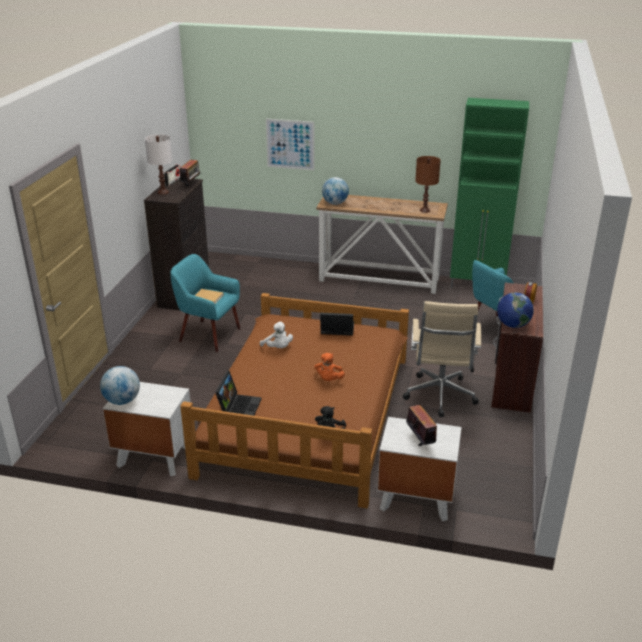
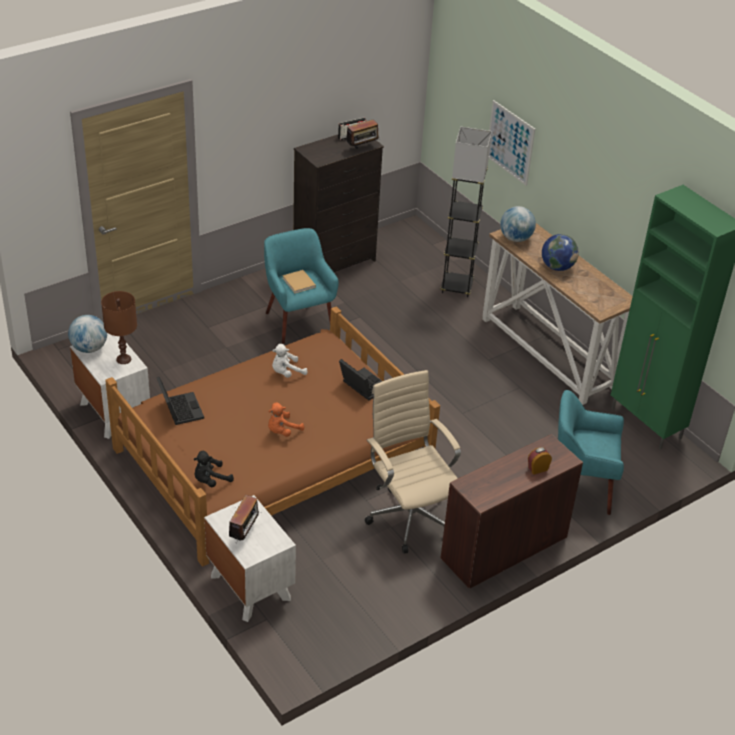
camera: 40 degrees right, 10 degrees up
(163, 192) = (323, 146): white table lamp -> none
(238, 407) = (179, 409): laptop -> laptop turned 75 degrees counterclockwise
(278, 348) = (286, 373): white plush toy -> white plush toy turned 60 degrees clockwise
(279, 273) = (456, 287): none -> black floor lamp
(425, 210) = (597, 299): brown table lamp -> brown table lamp (124, 359)
(440, 397) = (409, 516): beige office chair -> beige office chair turned 105 degrees clockwise
(513, 325) = (473, 483): globe -> globe (557, 267)

